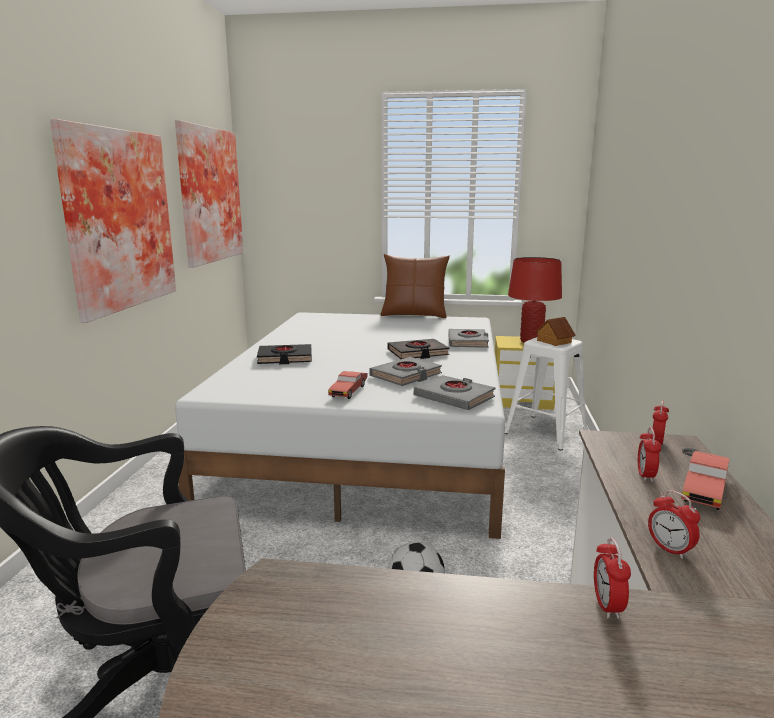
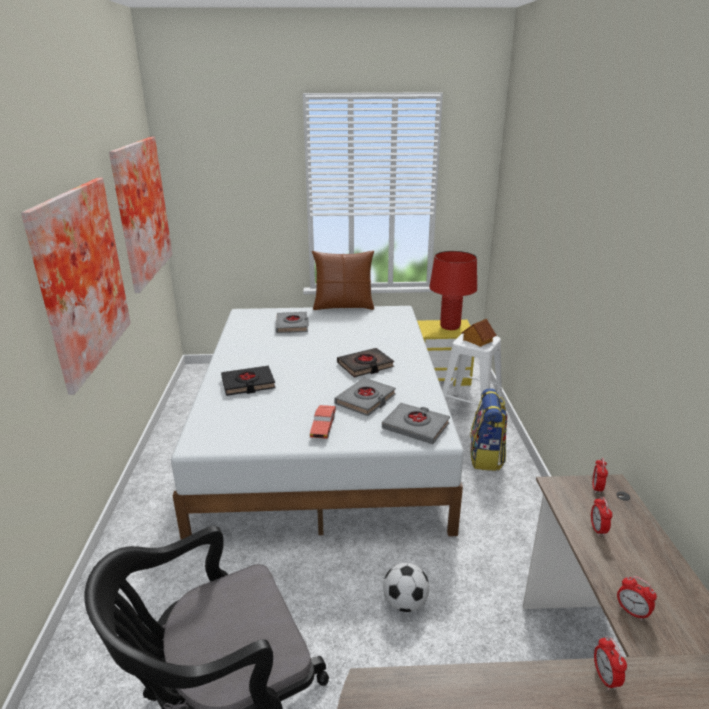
camera: 10 degrees left, 10 degrees up
(468, 342) = (404, 345): grey book -> grey book (292, 325)
(556, 471) = (486, 457): none -> backpack
(704, 489) = (641, 540): red toy car -> none

